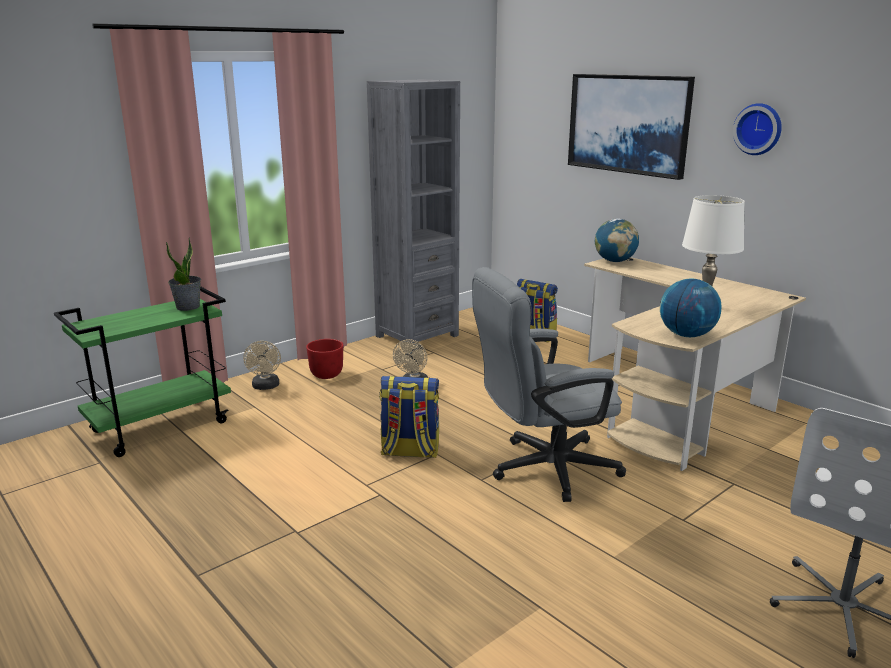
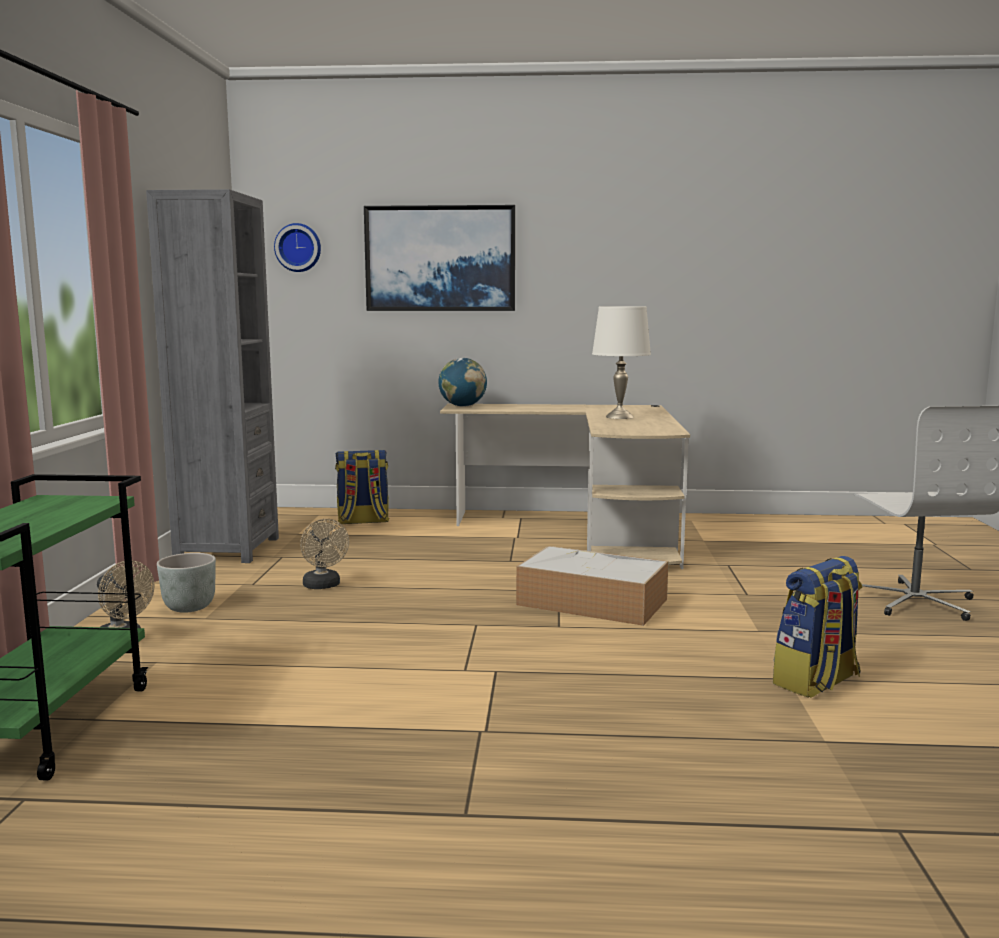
camera: 45 degrees left, 10 degrees down
(188, 307) = (66, 502): potted plant -> none
(327, 375) = (190, 607): red planter -> grey planter
(409, 451) = (446, 632): backpack -> backpack (816, 682)
(543, 469) = (590, 602): grey office chair -> storage box
(686, 335) = (662, 429): globe -> none
(759, 129) = (590, 253): wall clock -> wall clock (298, 248)

